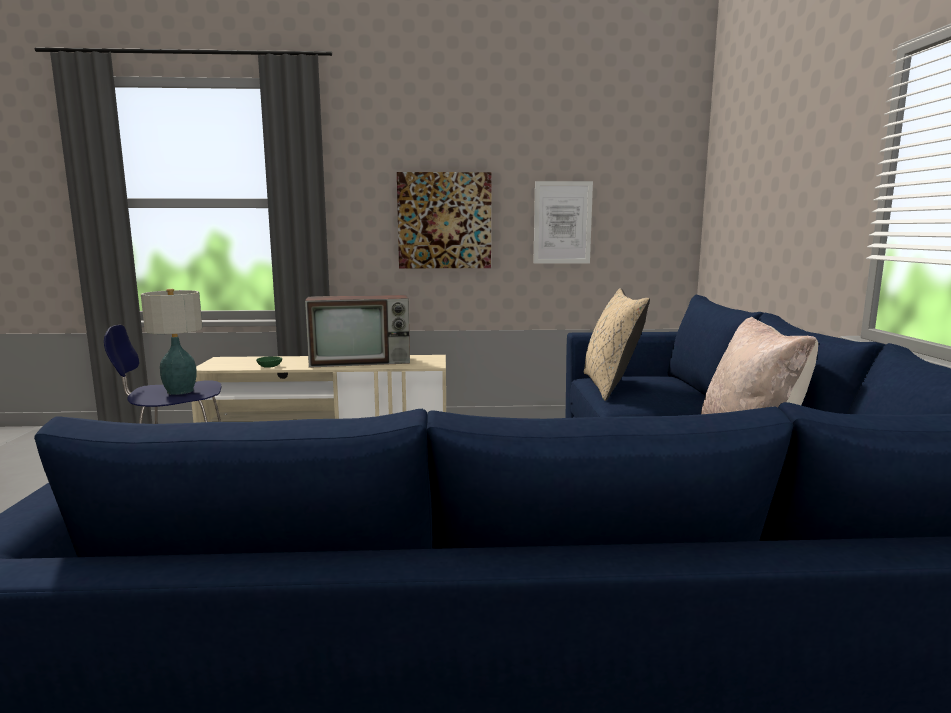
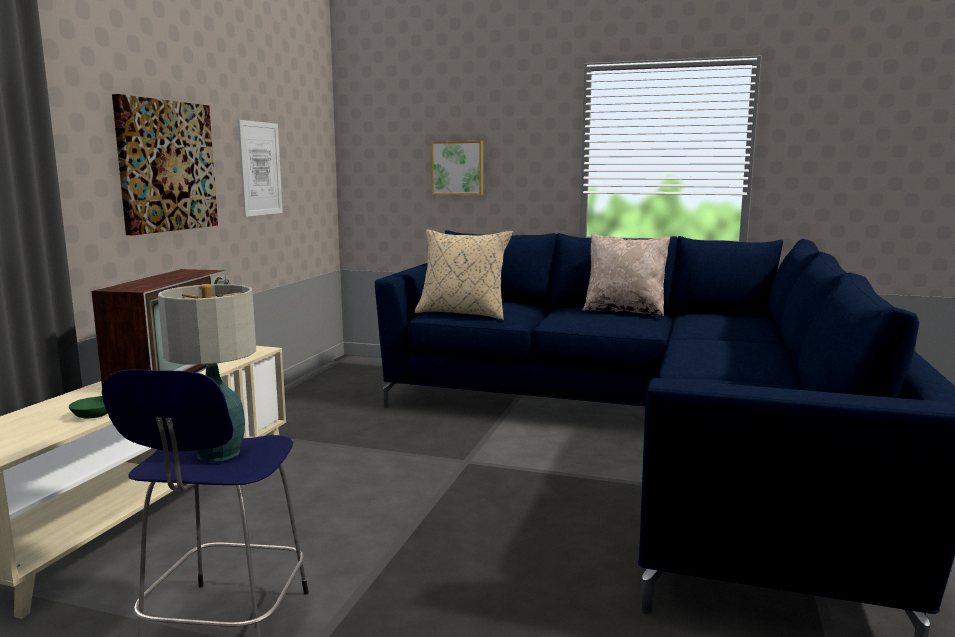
camera: 70 degrees left, 0 degrees up
(770, 220) = (458, 168): none -> picture

